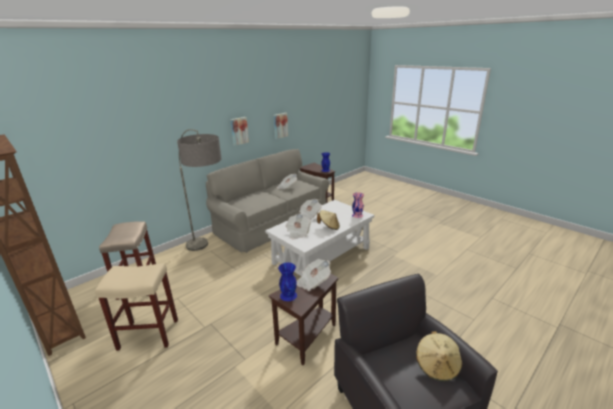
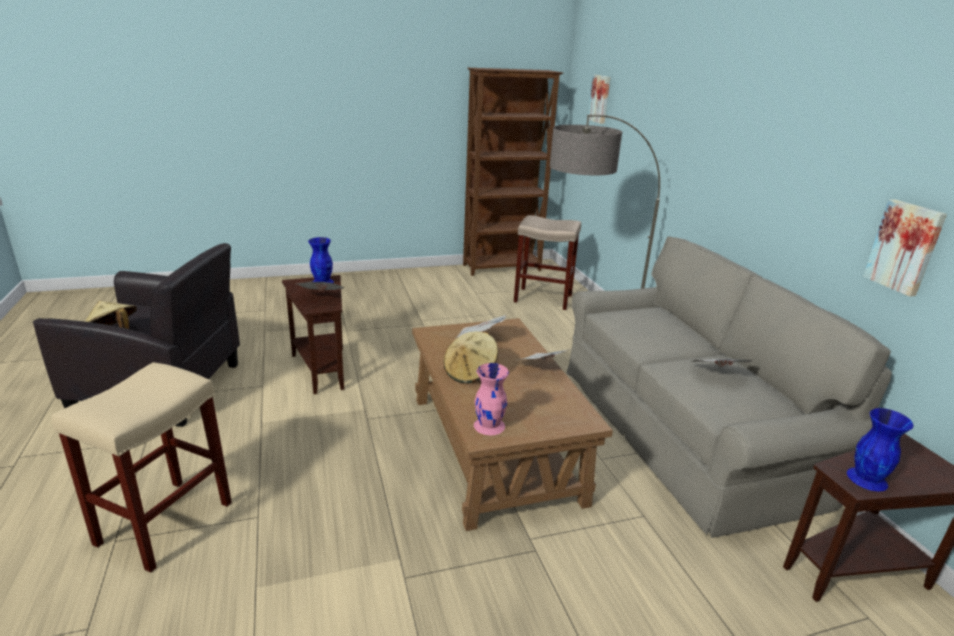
camera: 115 degrees right, 0 degrees up
(149, 334) = (443, 297): beige stool -> beige stool (164, 524)
(239, 131) = (783, 194): picture -> picture (600, 99)
(321, 255) = (494, 447): white coffee table -> brown coffee table

